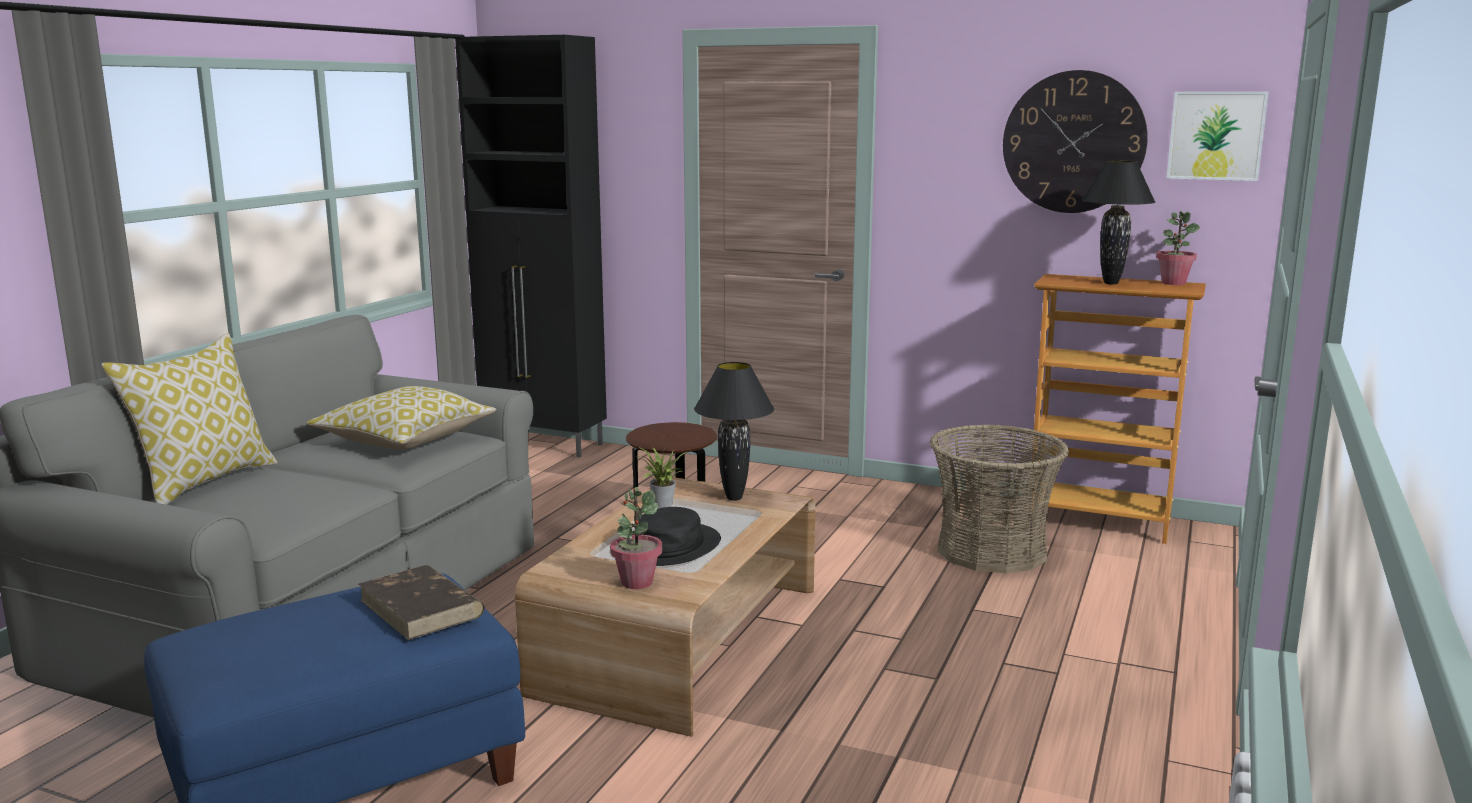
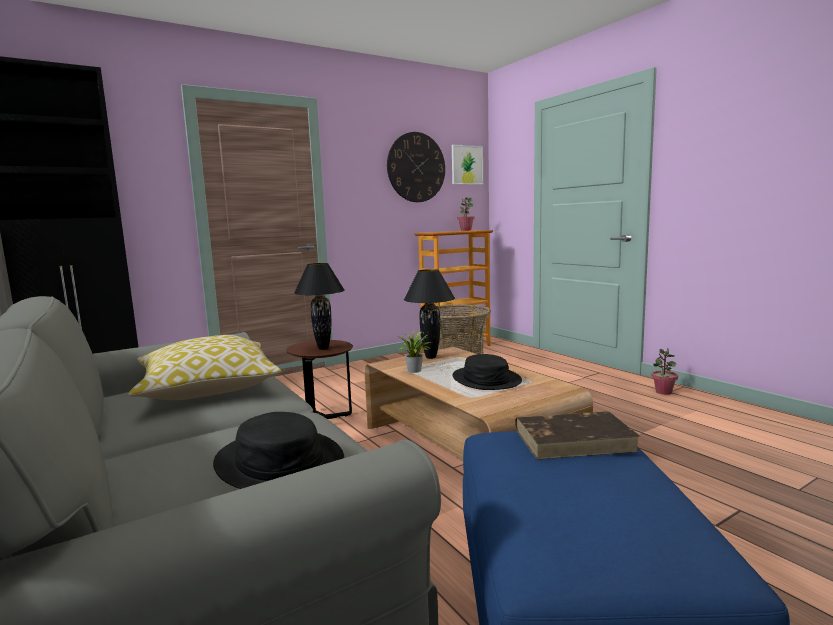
camera: 55 degrees left, 5 degrees down
(204, 481) = (120, 482): pillow -> none
(252, 508) = (280, 462): none -> black hat
(636, 582) = (535, 394): potted plant -> potted plant (663, 392)
(1111, 283) = (452, 231): black table lamp -> black table lamp (324, 348)

